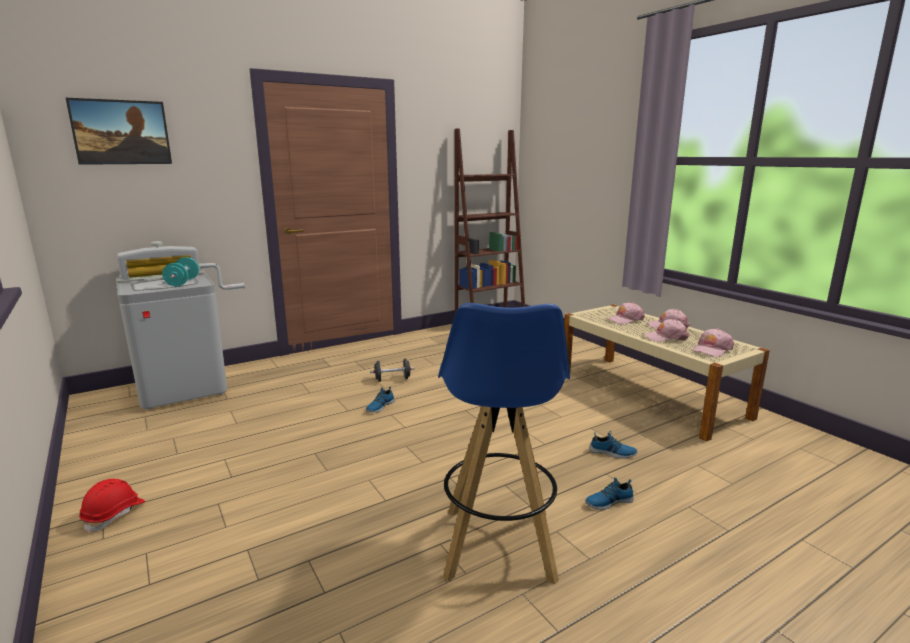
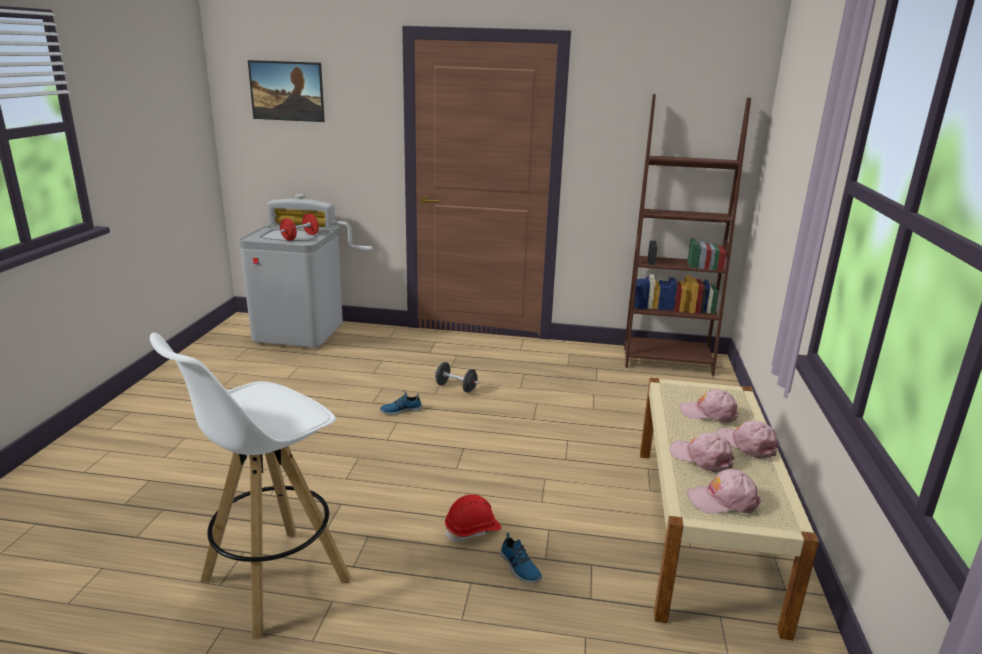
camera: 40 degrees right, 5 degrees up
(114, 514) = (134, 415): red hard hat -> red hard hat (472, 530)
(182, 282) = (300, 237): turquoise dumbbell -> red dumbbell
(497, 546) = (272, 581): blue stool -> white stool
(608, 501) = (421, 608): shoe -> none

